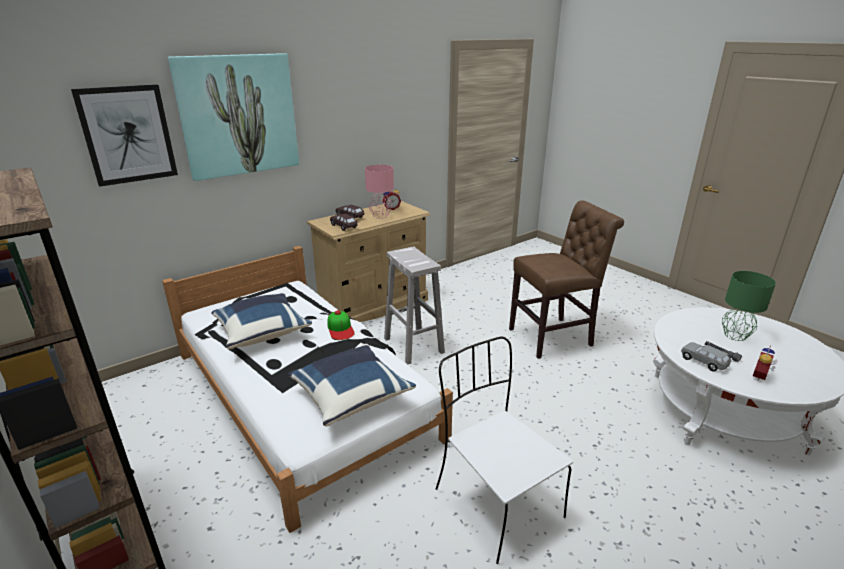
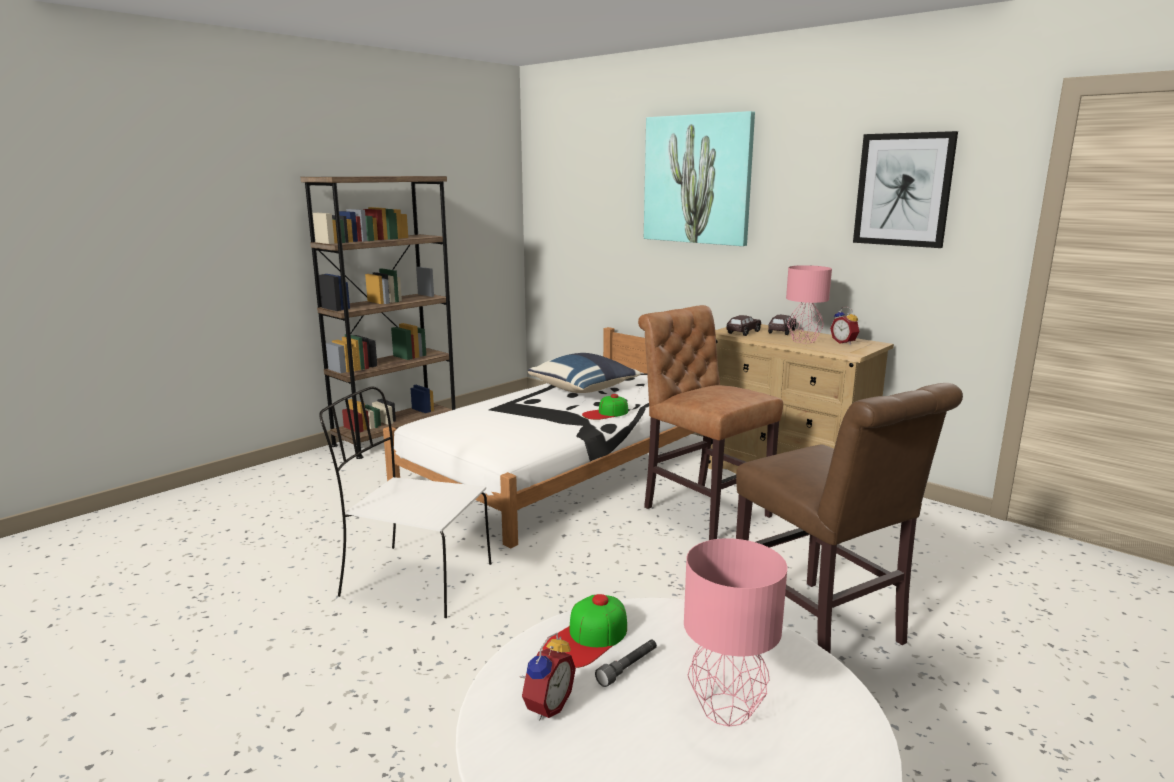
camera: 80 degrees right, 10 degrees down
(128, 135) = (612, 186): picture -> picture (903, 190)
(351, 396) = (485, 432): blue pillow -> none
(413, 345) = (702, 510): white stool -> brown chair
(495, 501) = (413, 580): white chair -> white chair turned 120 degrees counterclockwise
(703, 362) = (587, 639): grey toy car -> cap
(735, 336) = (724, 709): green table lamp -> pink table lamp
(761, 377) = (545, 706): alarm clock -> alarm clock turned 90 degrees clockwise

